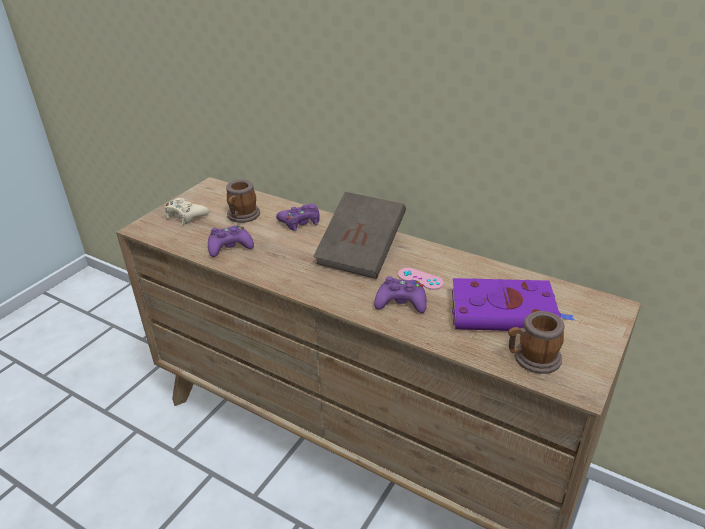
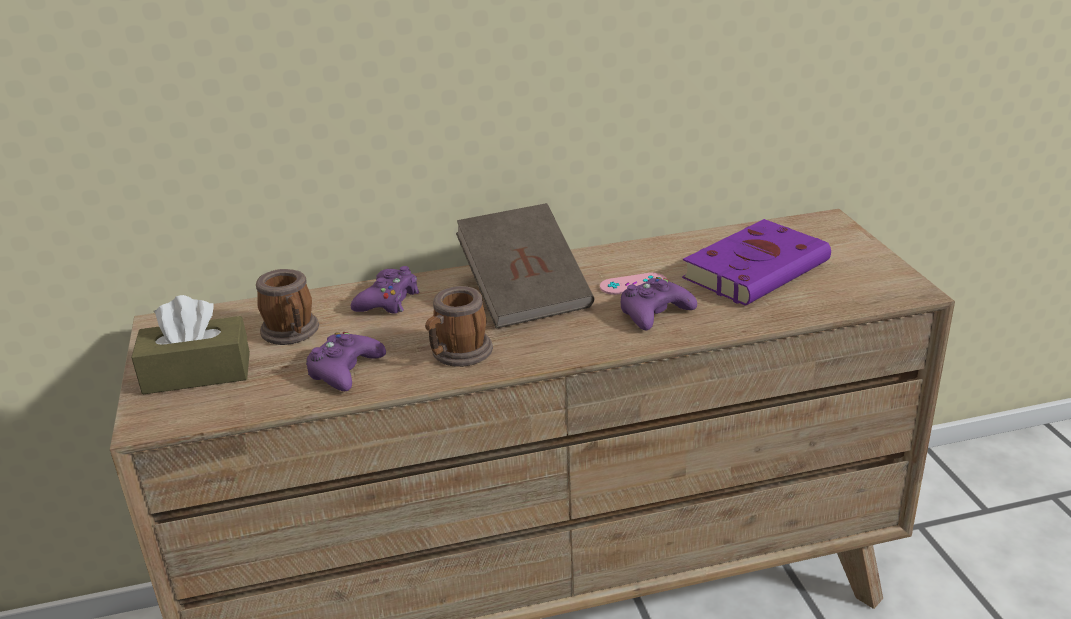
camera: 45 degrees left, 5 degrees down
(186, 215) = (197, 373): beige game controller -> brown tissue box
(532, 359) = (843, 292): mug -> mug (458, 354)

